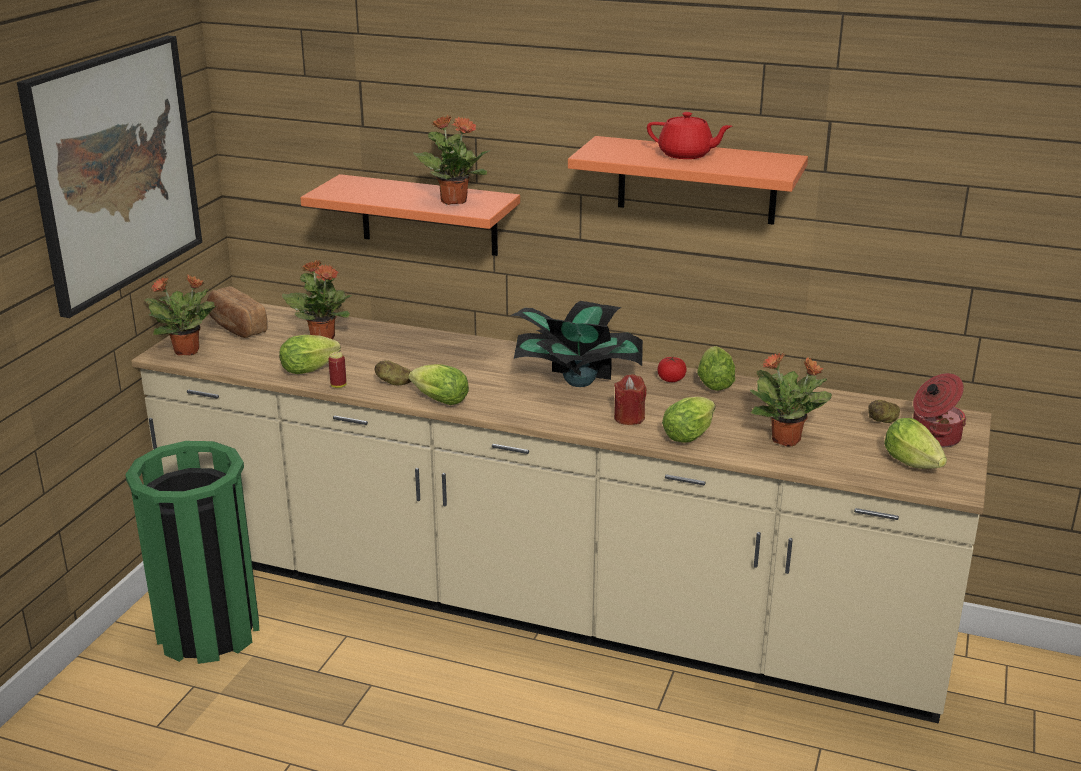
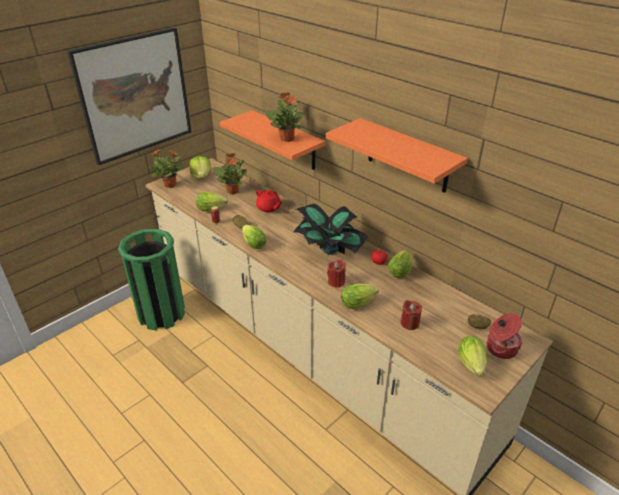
camera: 25 degrees right, 10 degrees up
(236, 327) = (201, 176): bread -> lettuce
(686, 155) = (394, 142): red teapot -> red teapot (269, 208)
(787, 440) = (409, 323): potted plant -> red candle

